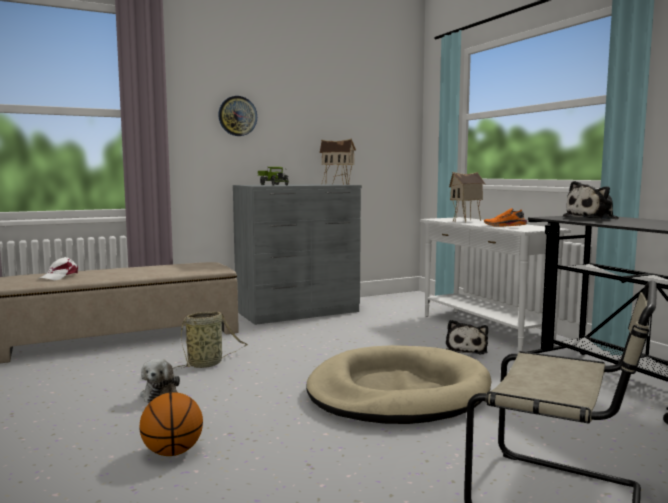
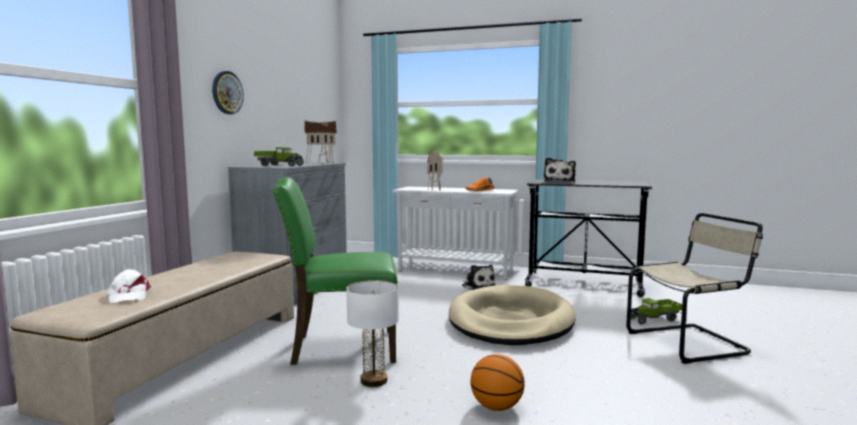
camera: 45 degrees left, 0 degrees up
(160, 394) = (373, 380): plush toy -> table lamp
(207, 364) = (341, 347): basket -> green chair
(599, 457) = (654, 319): none -> toy truck

